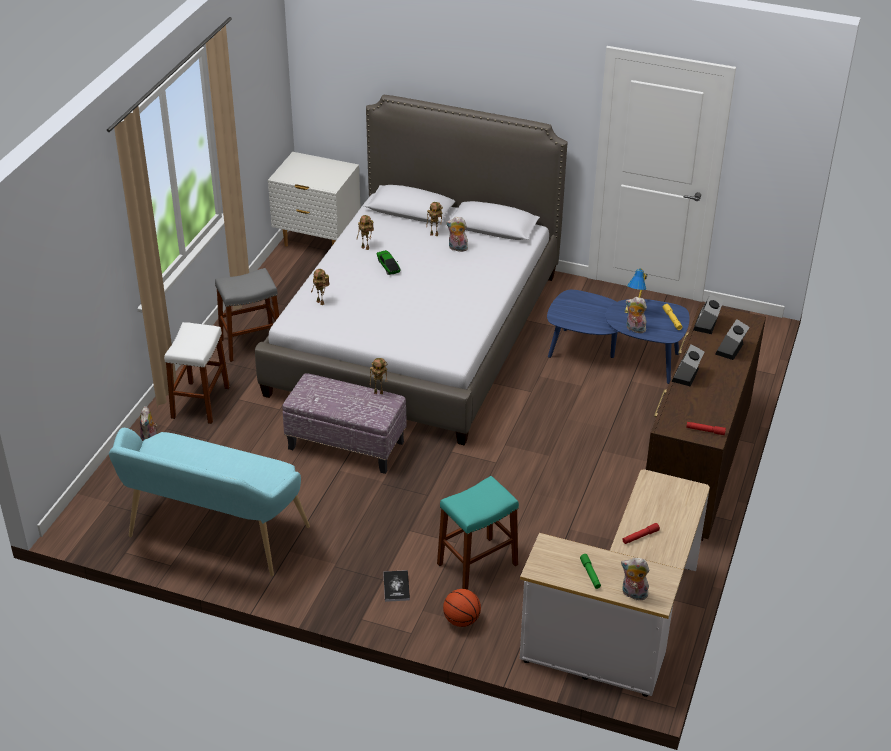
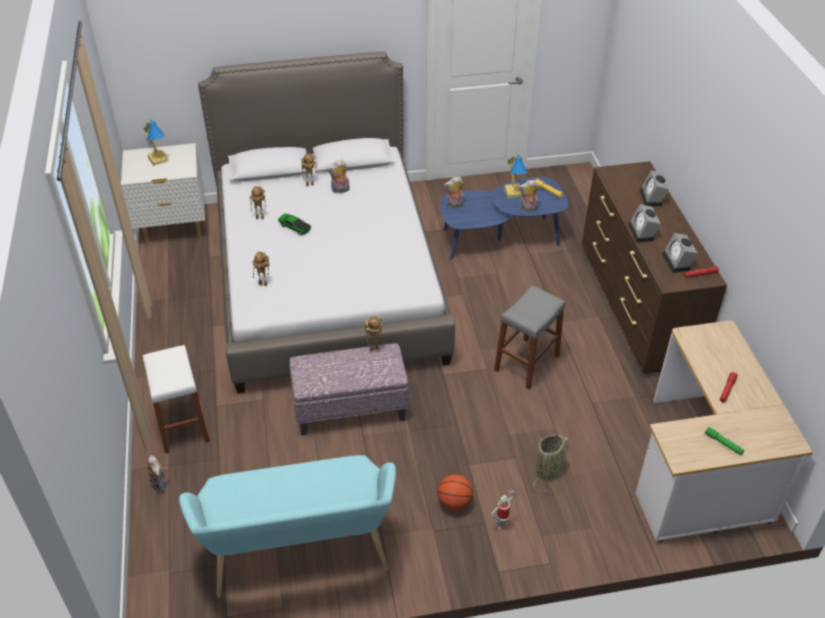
camera: 30 degrees left, 5 degrees up
(251, 344) = (187, 347): grey stool -> grey stool (527, 363)
(316, 168) = (159, 159): none -> table lamp
(396, 586) = (501, 524): book -> toy robot
(461, 620) = (579, 529): basketball -> basketball (454, 502)
(477, 564) = (549, 469): turquoise stool -> basket
(633, 594) = (771, 446): plush toy -> plush toy (454, 205)
(706, 325) = (616, 184): alarm clock -> alarm clock (678, 262)

